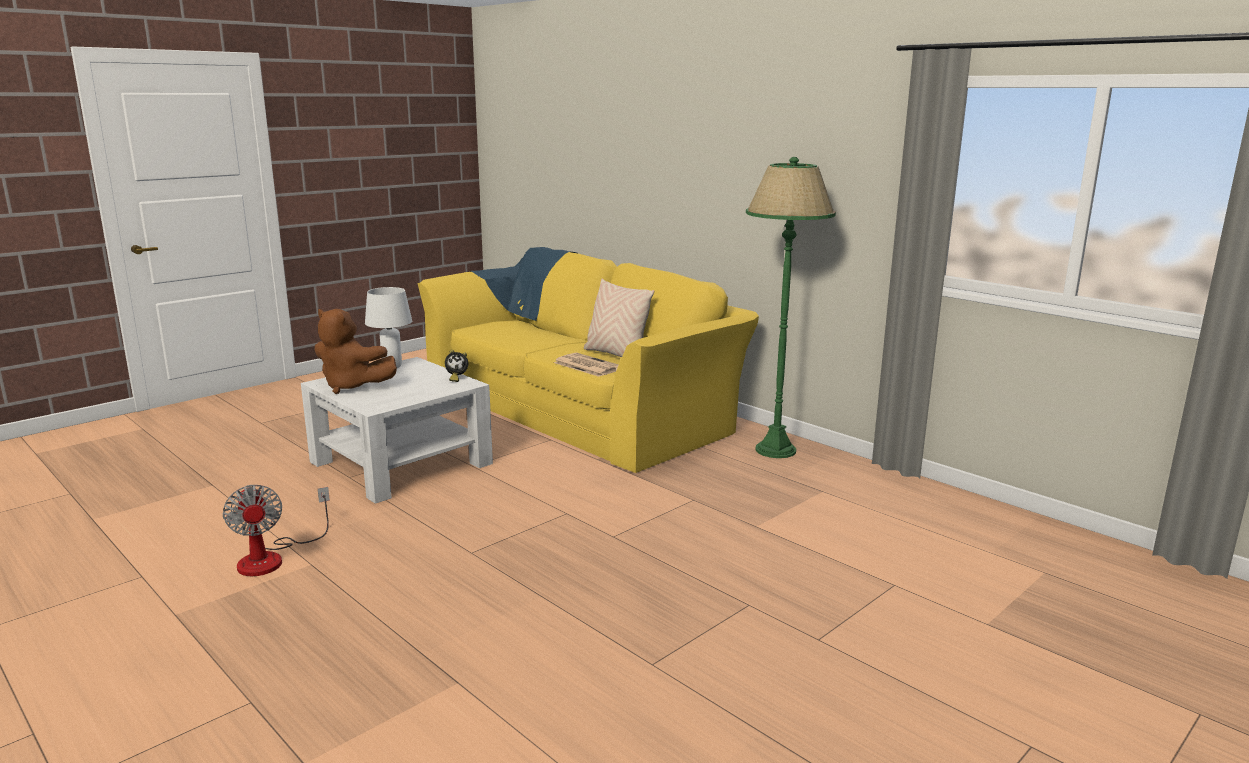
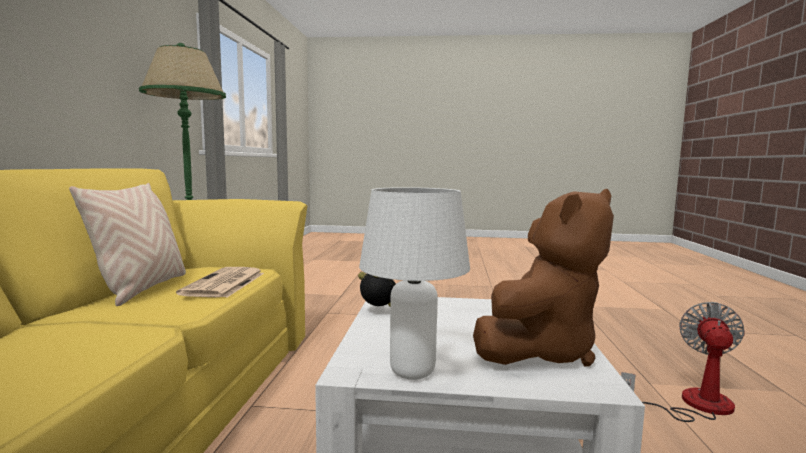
camera: 130 degrees left, 10 degrees down
(352, 386) = (540, 351): brown plush toy -> brown plush toy turned 60 degrees clockwise

